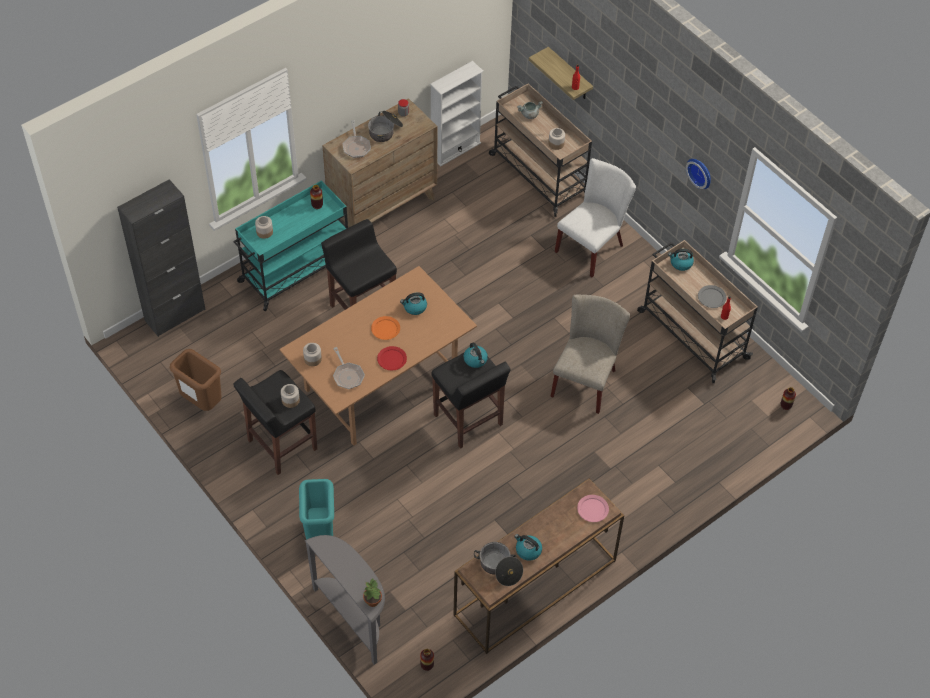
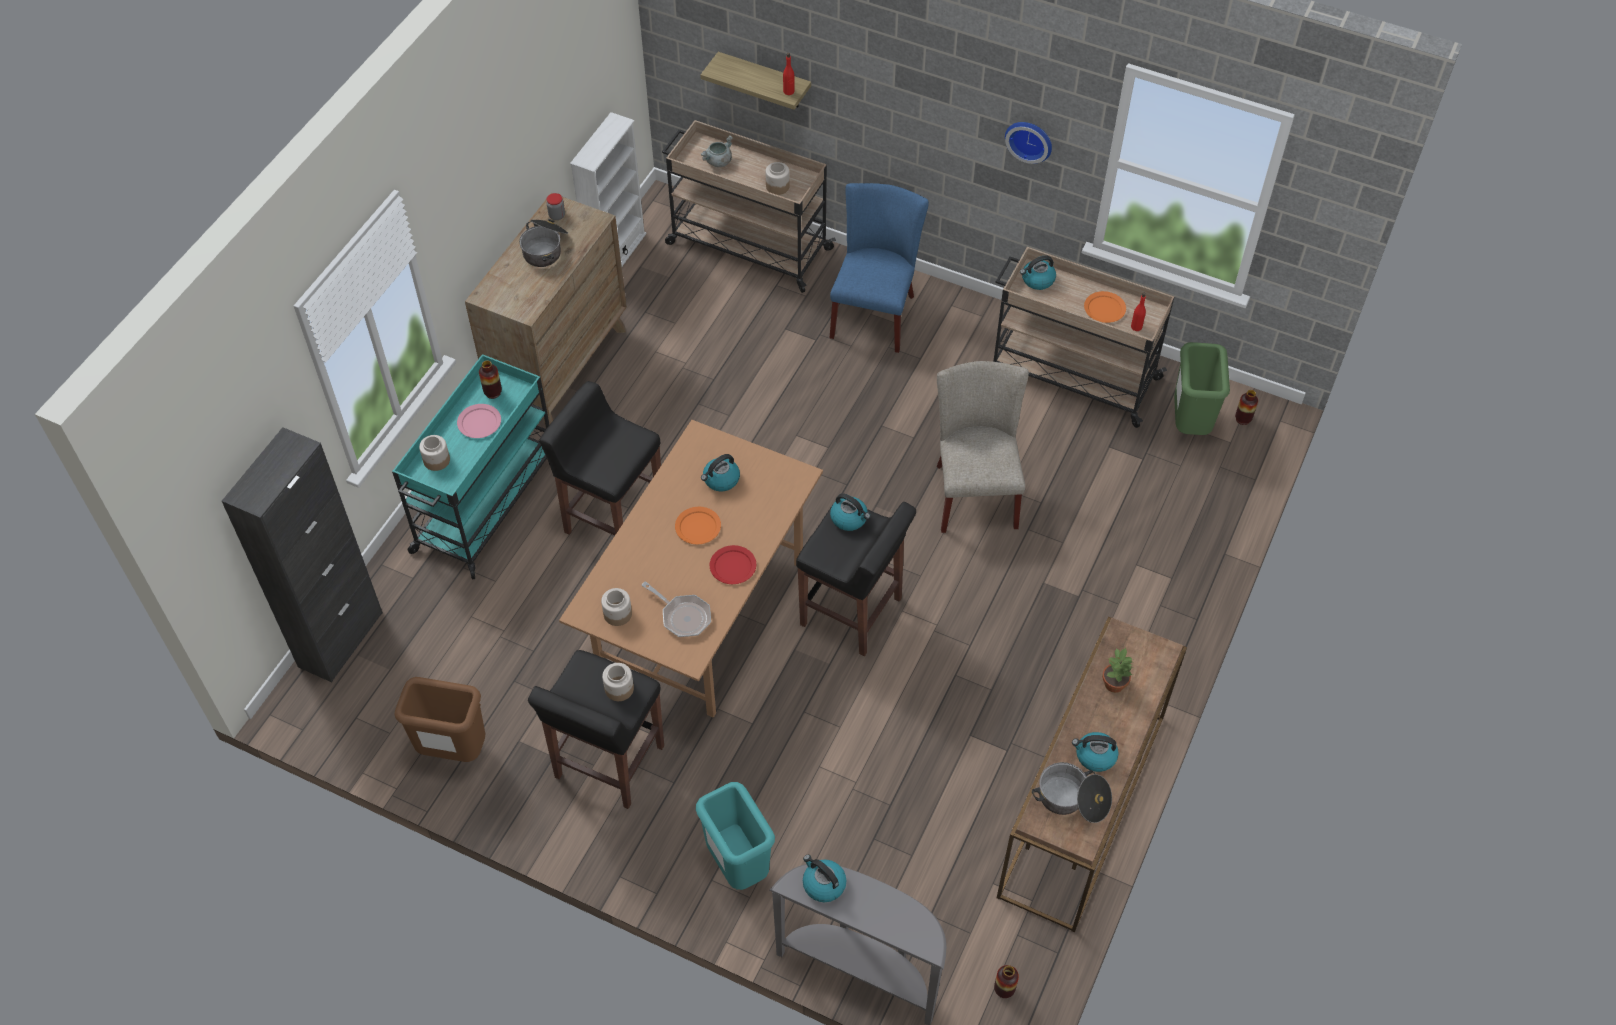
camera: 25 degrees left, 0 degrees up
(334, 550) = (823, 884): none -> kettle
(356, 146) = (516, 285): frying pan -> none
(373, 601) = (926, 935): potted plant -> potted plant (1115, 684)
(592, 246) = (875, 312): white chair -> blue chair
(592, 509) = (1143, 657): pink plate -> pink plate (479, 422)
(712, 297) = (1105, 308): grey plate -> orange plate
(748, 394) = (1189, 423): none -> green trash can

